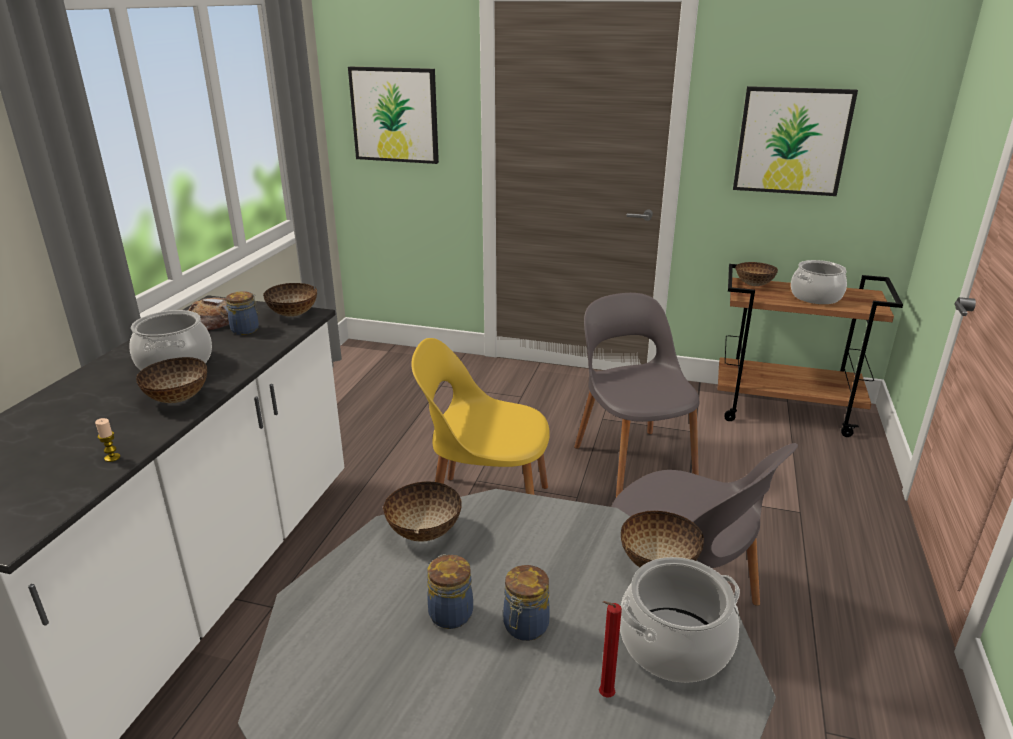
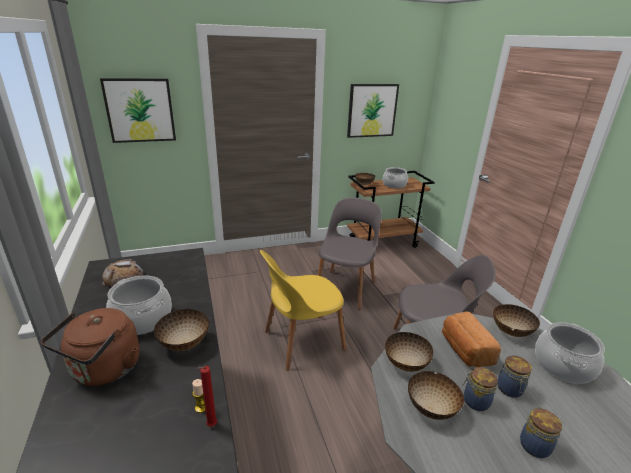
camera: 35 degrees left, 0 degrees up
(87, 396) = (104, 370): none -> brown kettle
(246, 329) = (160, 278): jar -> jar (534, 445)
(293, 314) = (179, 258): bowl -> bowl (432, 409)
(535, 553) = (464, 350): none -> bread
(604, 696) = (576, 404): red candle -> red candle (210, 426)
(633, 461) = (345, 288): grey chair -> grey chair turned 75 degrees clockwise

